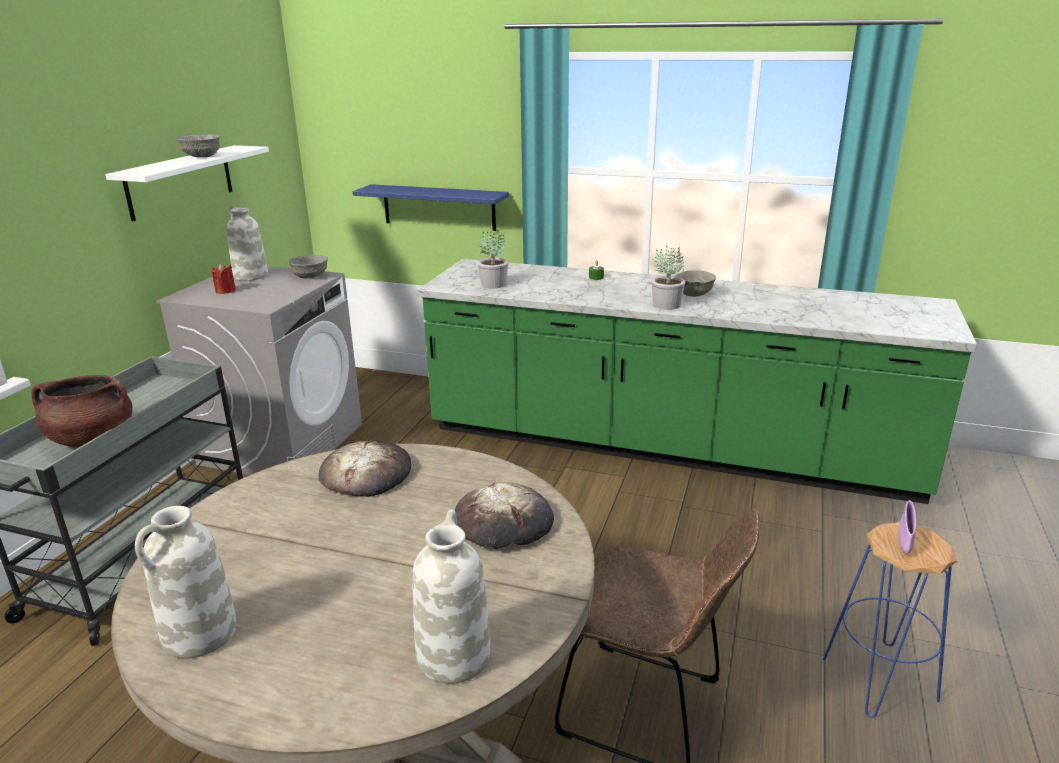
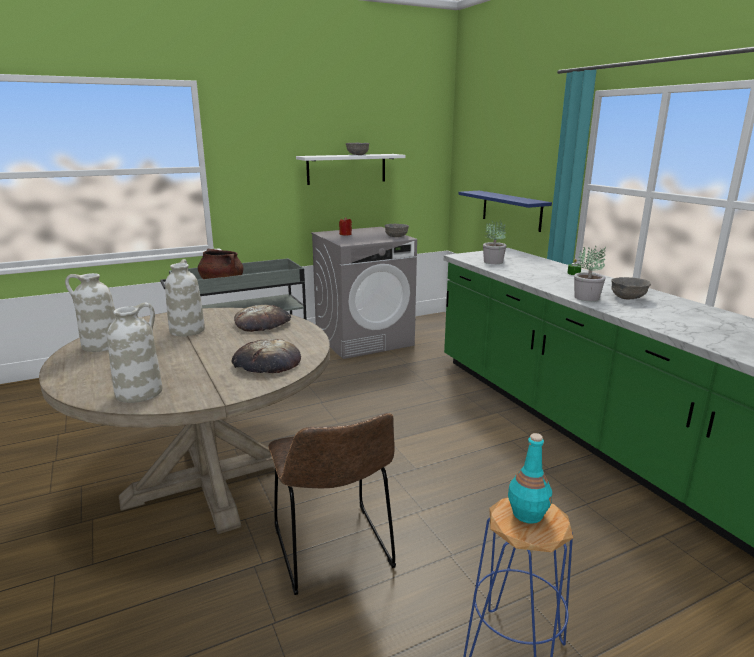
camera: 45 degrees right, 5 degrees down
(250, 276) = (371, 231): white vase -> white vase (187, 330)
(904, 541) = (527, 513): purple bowl -> turquoise bottle

